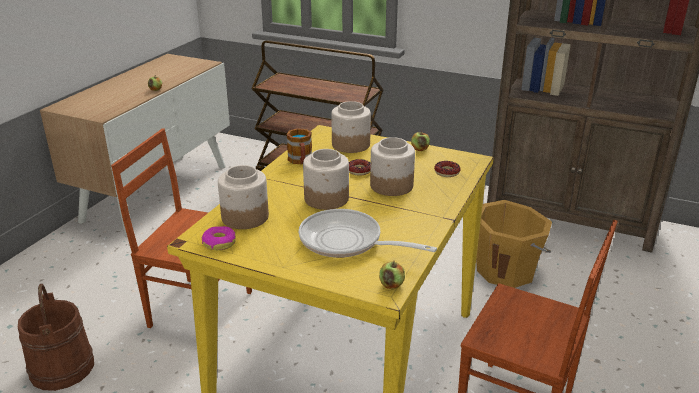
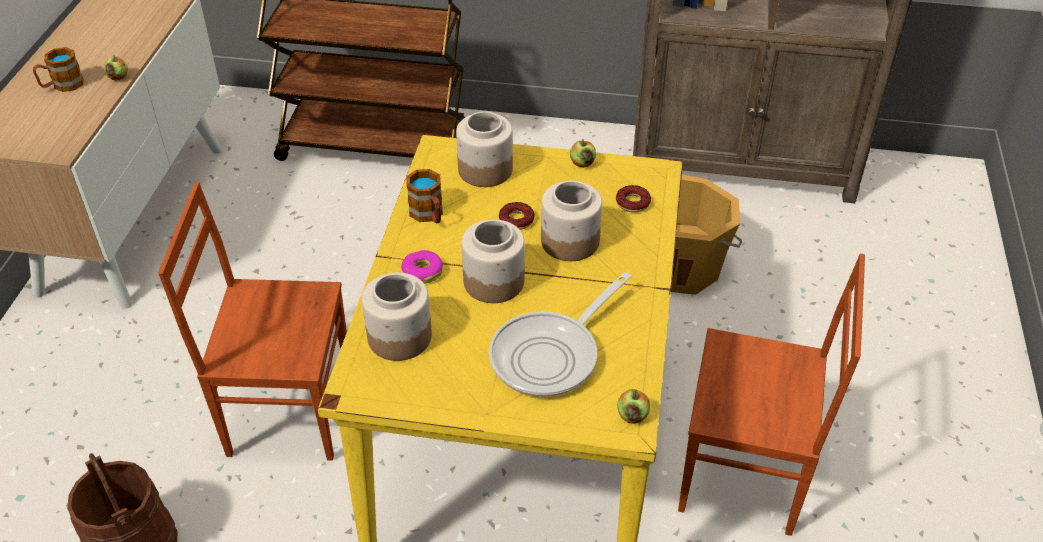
camera: 15 degrees left, 15 degrees up
(122, 90) = (62, 85): none -> mug
(219, 243) = (386, 390): donut -> donut (422, 272)
(347, 242) = (551, 355): frying pan -> frying pan turned 60 degrees counterclockwise

